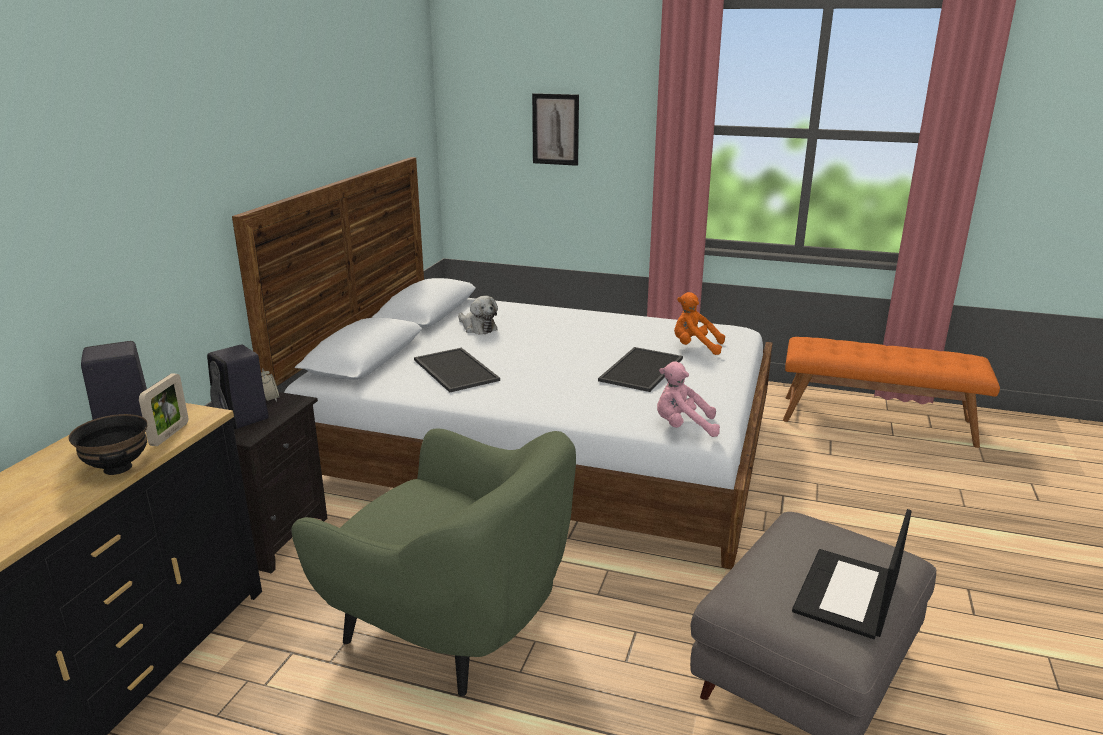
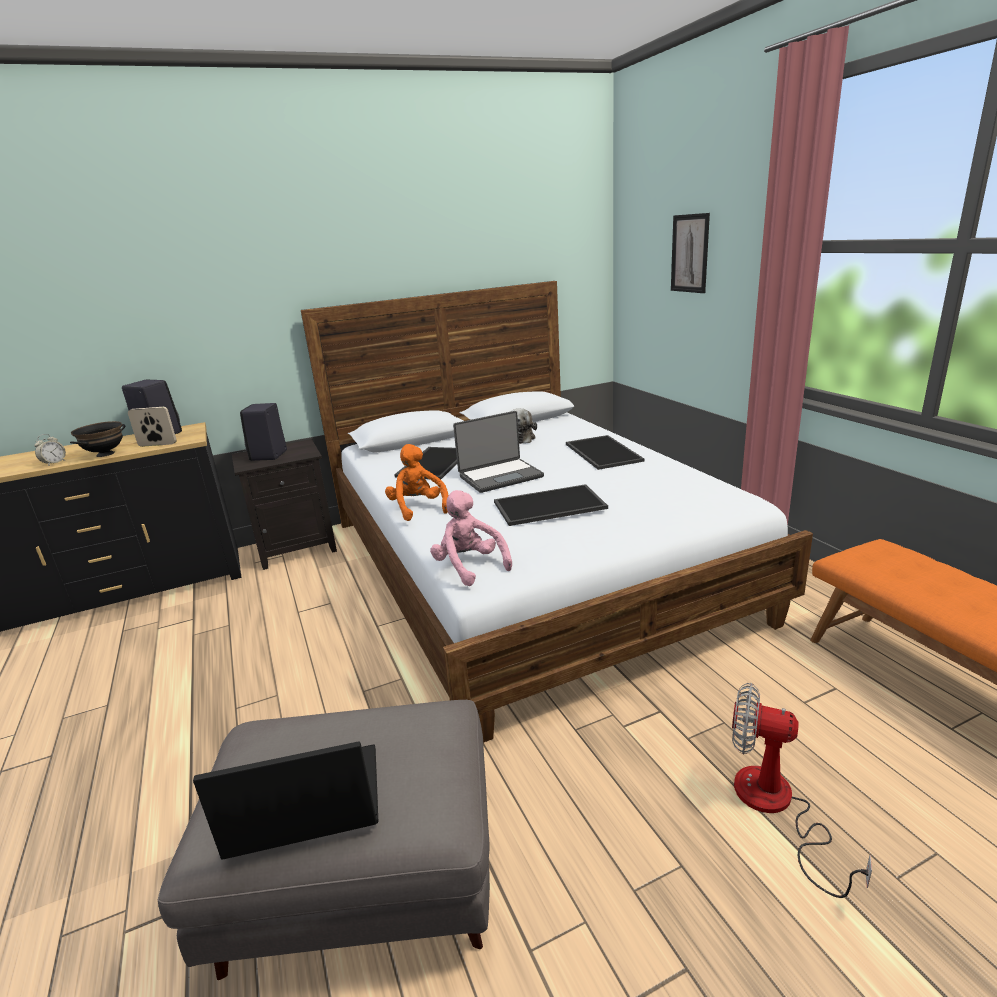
camera: 50 degrees right, 0 degrees up
(169, 434) = (157, 444): picture frame -> picture frame turned 150 degrees counterclockwise
(271, 399) = (302, 449): alarm clock -> alarm clock (54, 463)
(452, 624) = (266, 652): green armchair -> none
(546, 362) = (500, 476): none -> laptop
(576, 322) = (601, 452): none -> tray
(695, 347) = (652, 503): orange plush toy -> orange plush toy (418, 508)
(894, 507) = (775, 807): none -> fan

